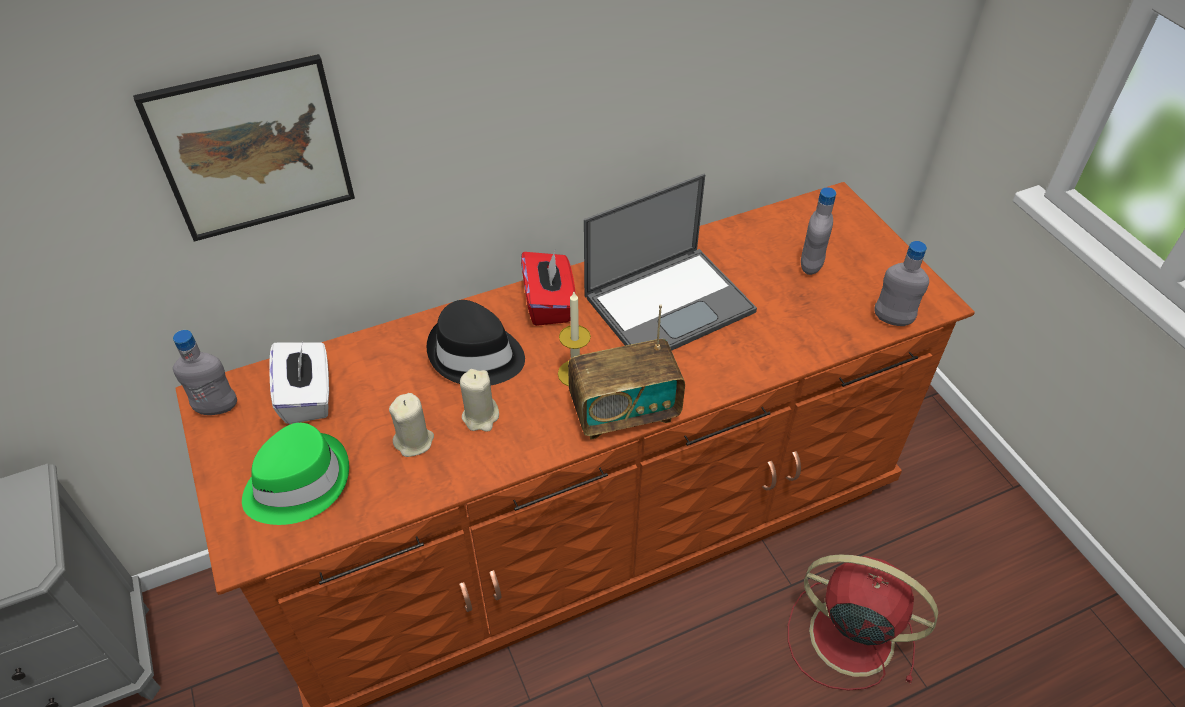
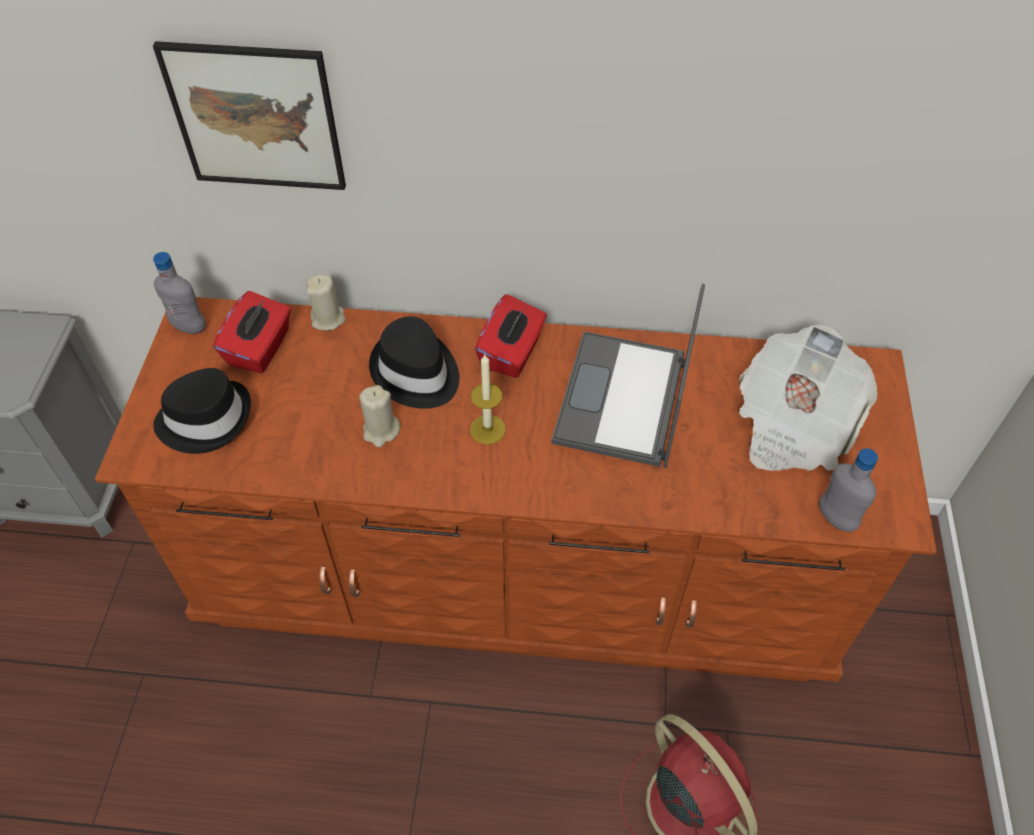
camera: 30 degrees right, 5 degrees up
(297, 482) = (205, 418): green hat -> black hat
(308, 397) = (260, 349): white tissue box -> red tissue box
(414, 441) = (314, 427): beige candle -> beige candle (328, 319)
(624, 412) = (504, 486): radio -> none
(670, 302) = (623, 401): laptop -> laptop turned 105 degrees clockwise
(811, 266) = (793, 424): grey bottle -> newspaper

